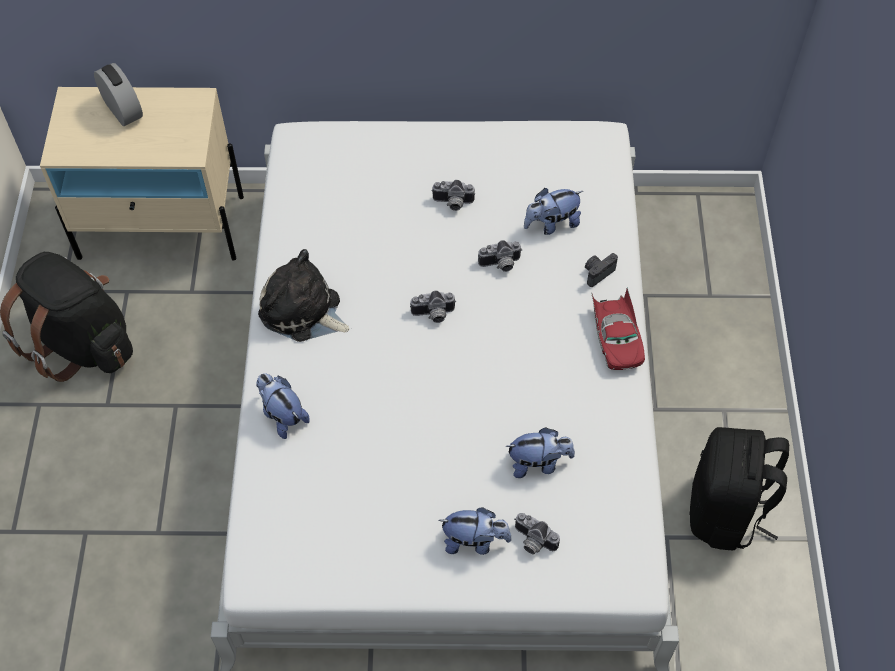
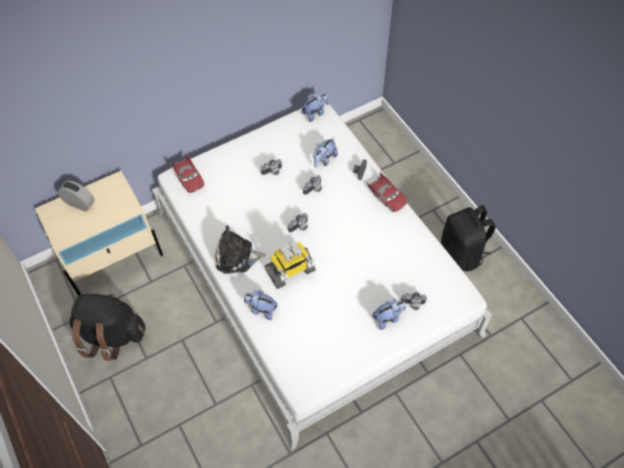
camera: 30 degrees left, 0 degrees up
(316, 149) = (188, 178): none -> red toy car
(368, 378) = (290, 271): none -> toy robot
(538, 463) = (391, 269): plush toy -> plush toy (315, 113)

